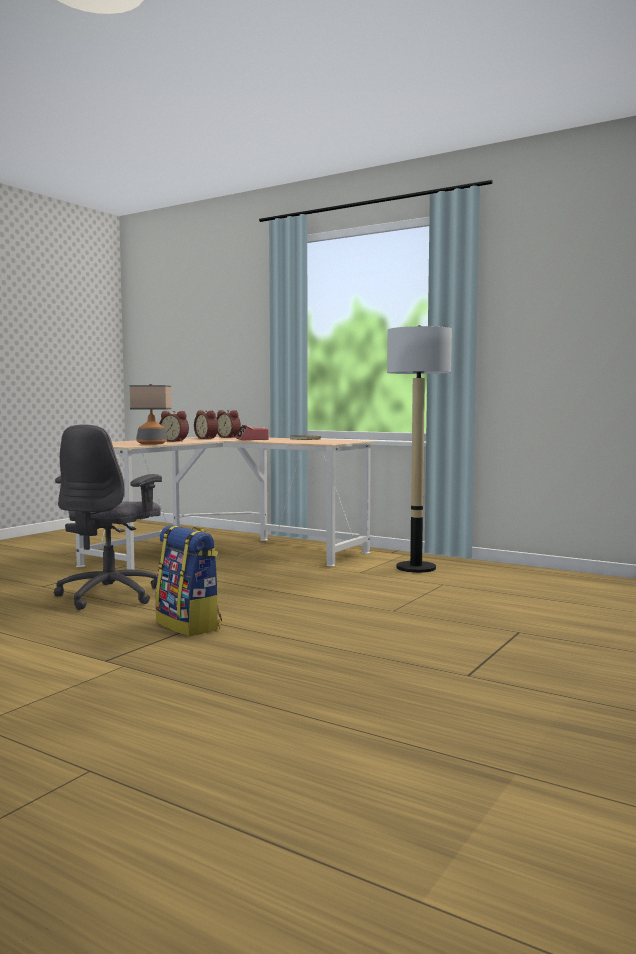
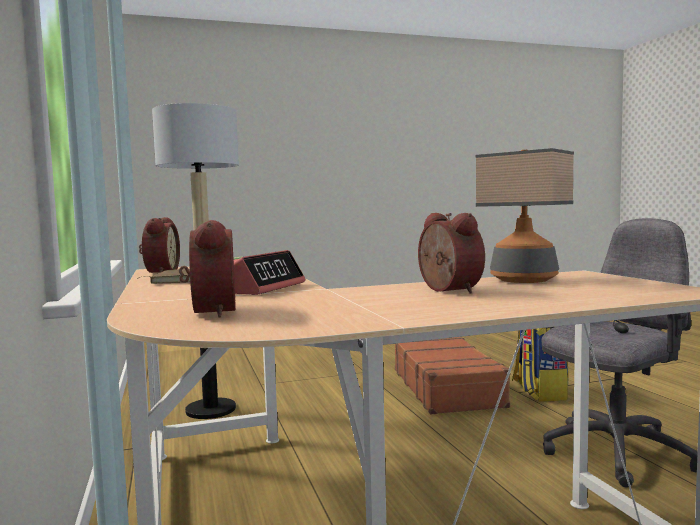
camera: 140 degrees left, 0 degrees up
(207, 438) = (305, 306): alarm clock -> alarm clock (159, 272)
(282, 612) = (447, 387): none -> brown suitcase

